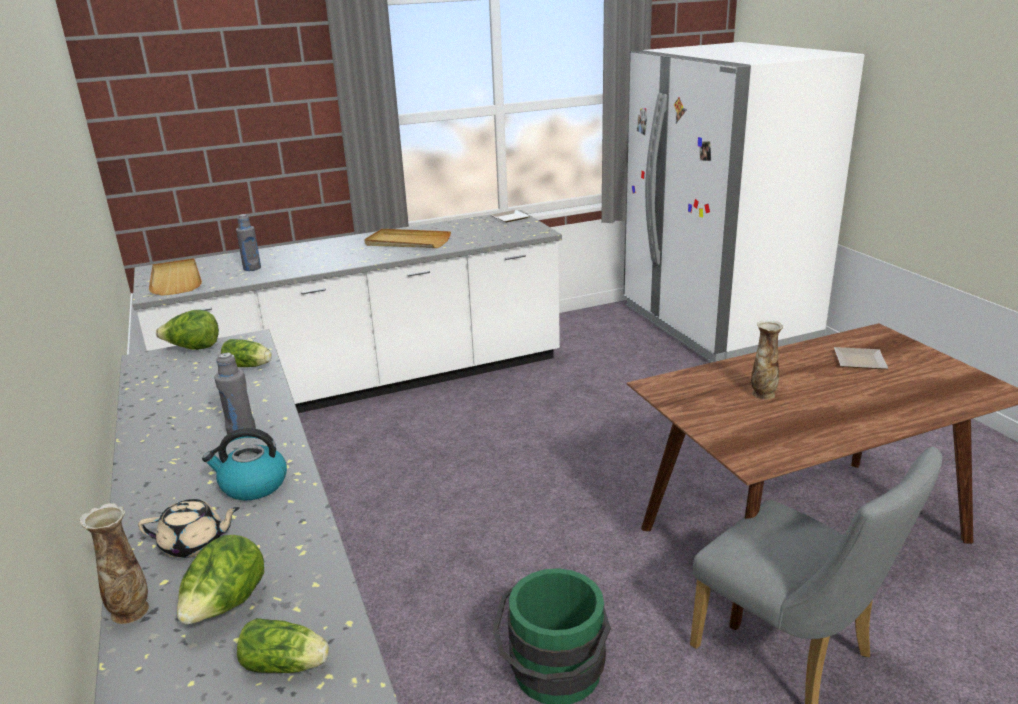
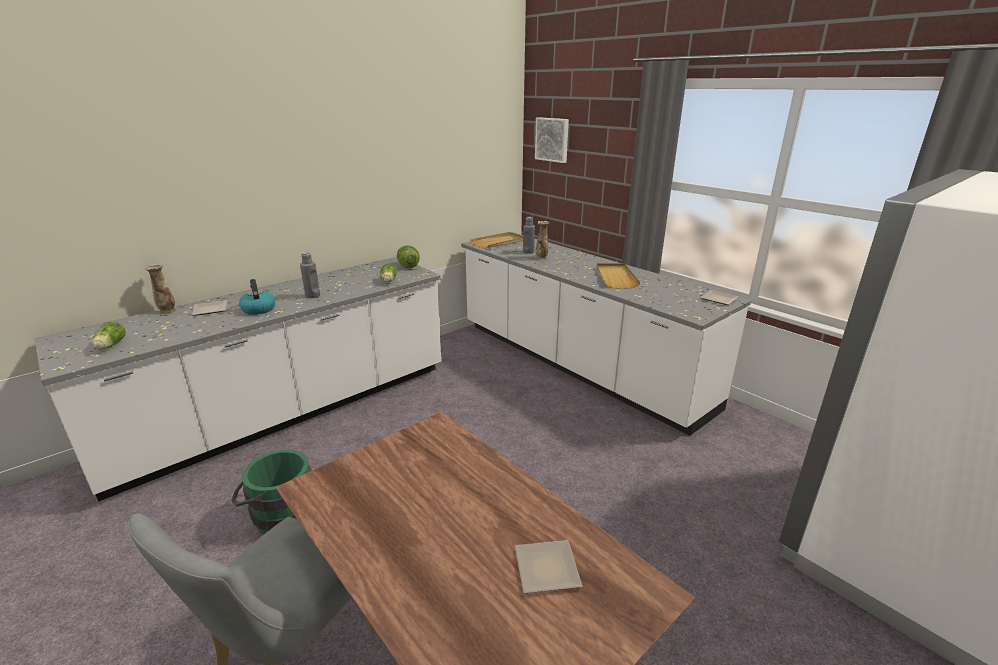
camera: 70 degrees right, 0 degrees up
(161, 100) = (552, 139): none -> picture
(194, 544) = (211, 310): beige teapot -> plate
(226, 607) = (160, 326): lettuce -> none
(763, 394) = (436, 489): vase -> vase (541, 258)

